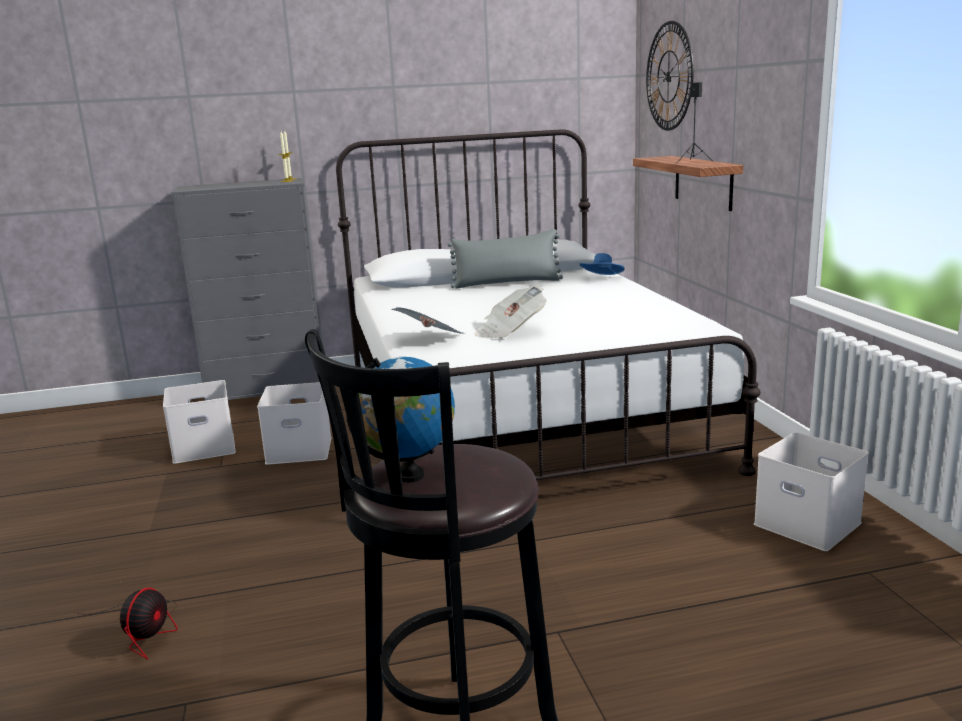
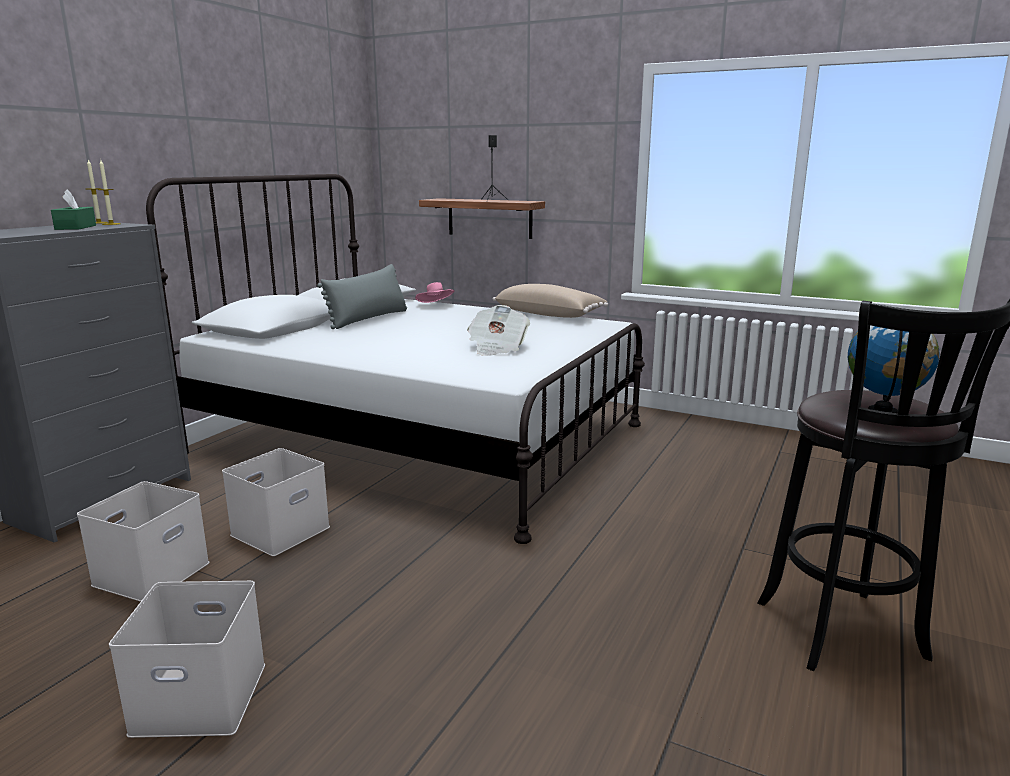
camera: 50 degrees left, 0 degrees up
(145, 630) = (506, 729): fan -> none
(254, 183) = (76, 227): none -> green tissue box
(431, 339) = (456, 365): newspaper -> none
(602, 279) = (435, 305): blue hat -> pink hat
(669, 76) = (430, 130): wall clock -> none
(674, 308) = (549, 314): none -> beige pillow
(809, 523) = (714, 439): white storage box -> white storage box (203, 696)

